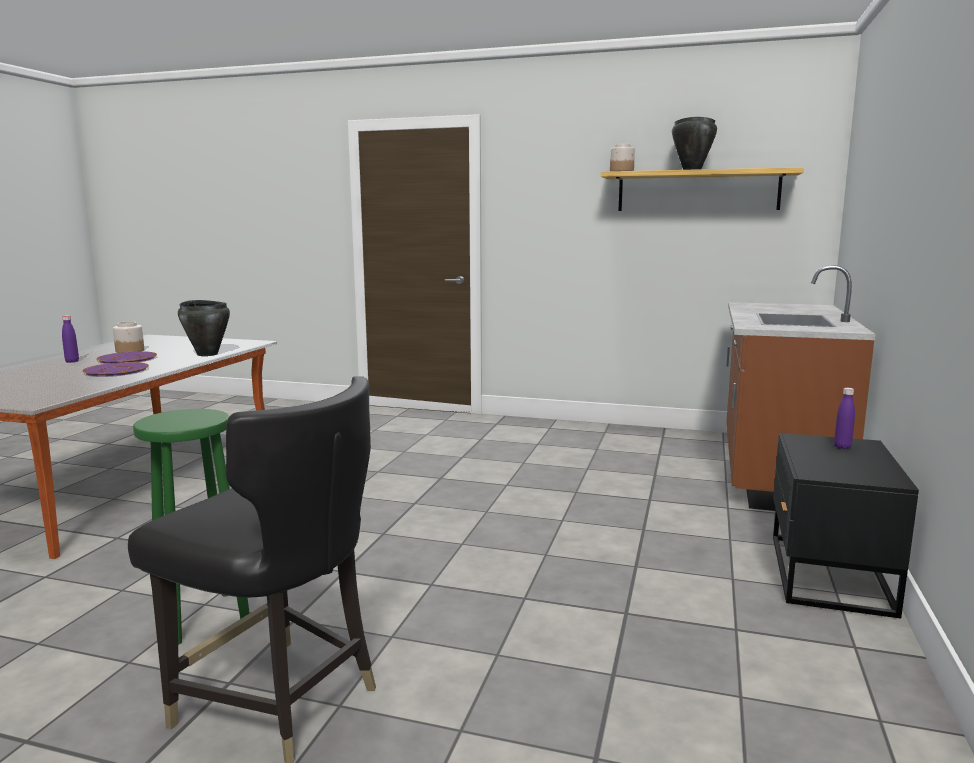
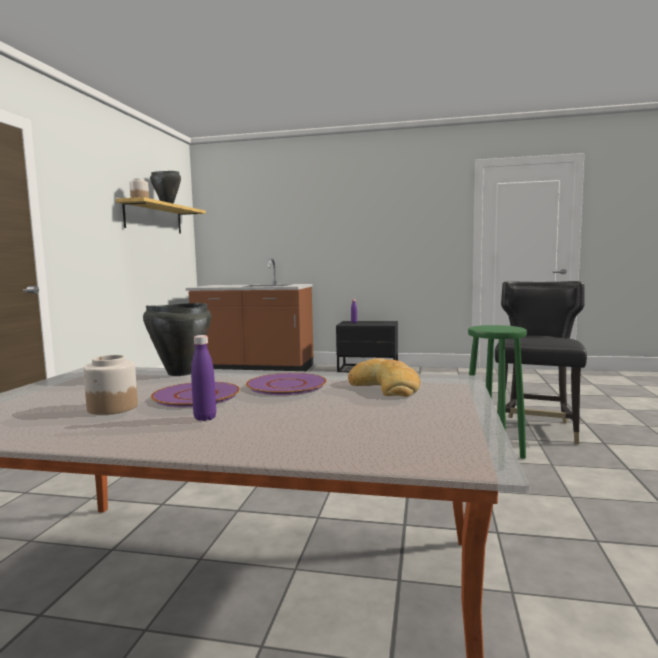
camera: 95 degrees left, 5 degrees down
(58, 387) = (386, 386): none -> bread

